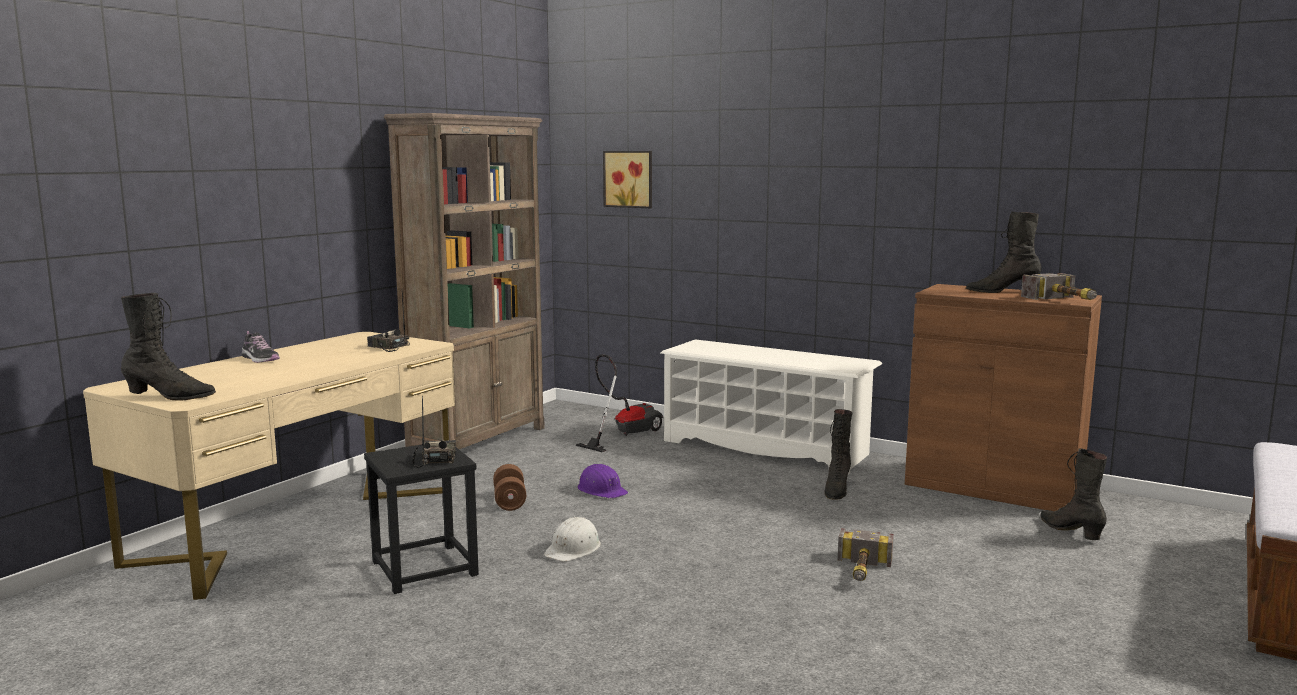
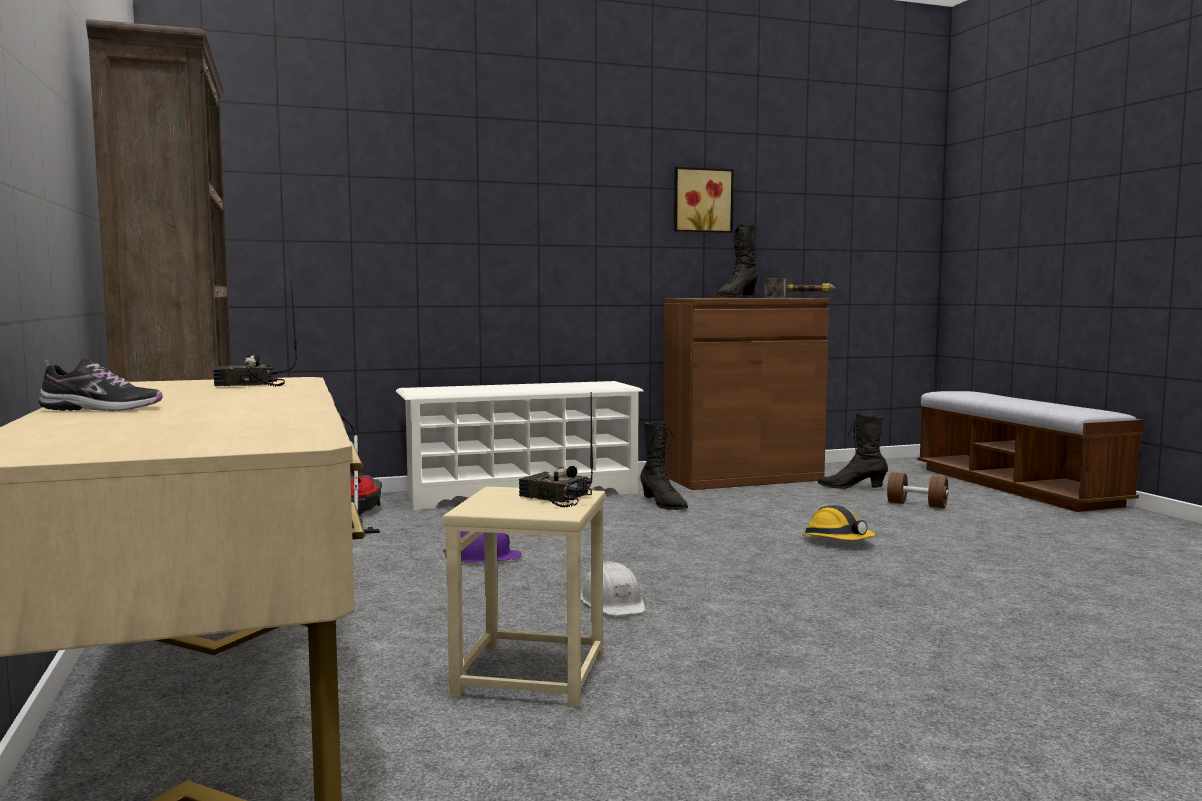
camera: 50 degrees left, 5 degrees down
(169, 396) = (214, 443): black boot -> none
(424, 569) = (531, 675): black stool -> beige stool
(509, 501) = (418, 593): brown dumbbell -> brown dumbbell (917, 505)
(629, 179) = (286, 192): picture -> picture (702, 200)
(862, 571) = (837, 541): hammer -> hard hat

